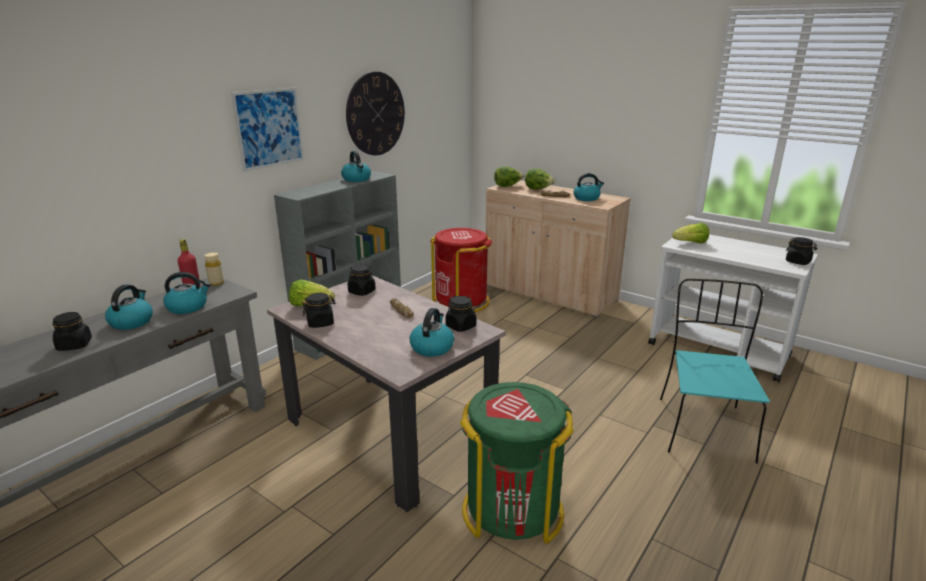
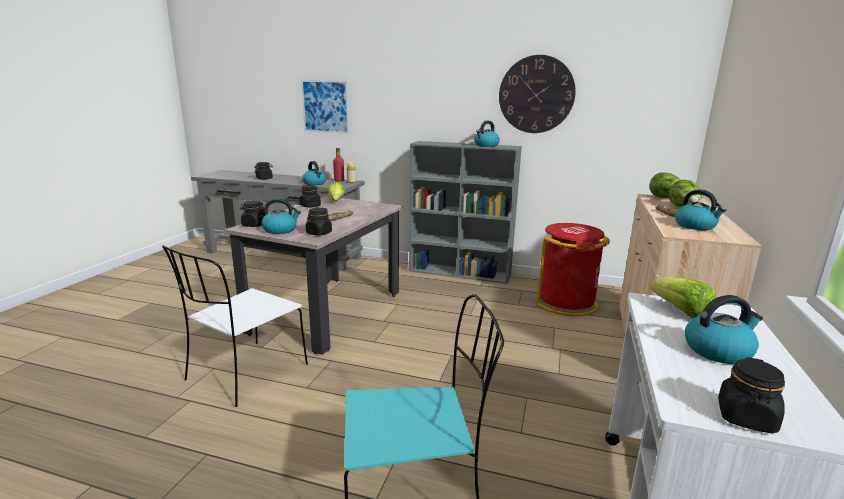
camera: 70 degrees right, 5 degrees down
(132, 322) = (292, 180): kettle -> kettle (718, 350)
(269, 128) = (424, 91): picture -> picture (325, 106)
(361, 292) = (366, 207): black jar -> black jar (254, 225)
(512, 510) = (245, 373): green trash can -> white chair

